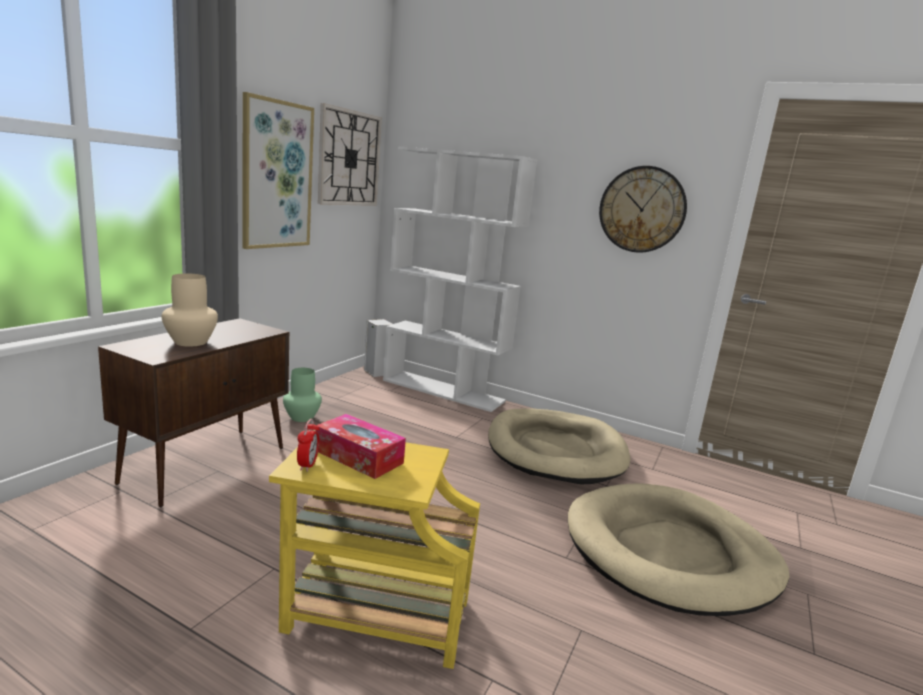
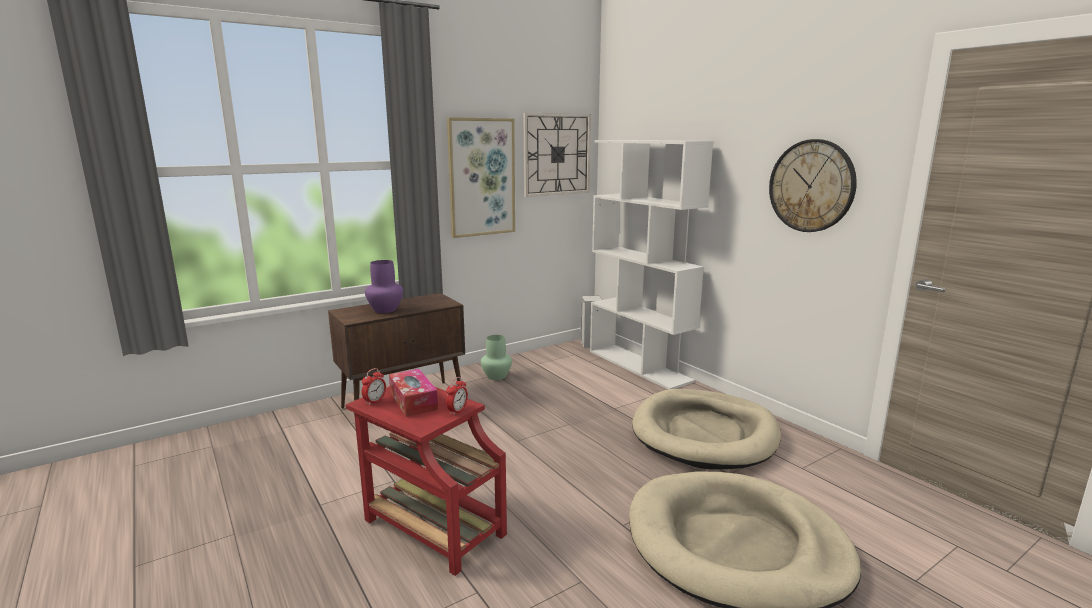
camera: 30 degrees right, 0 degrees up
(190, 342) = (385, 310): beige vase -> purple vase
(372, 615) = (431, 526): yellow side table -> red side table
(429, 461) = (457, 411): none -> alarm clock

